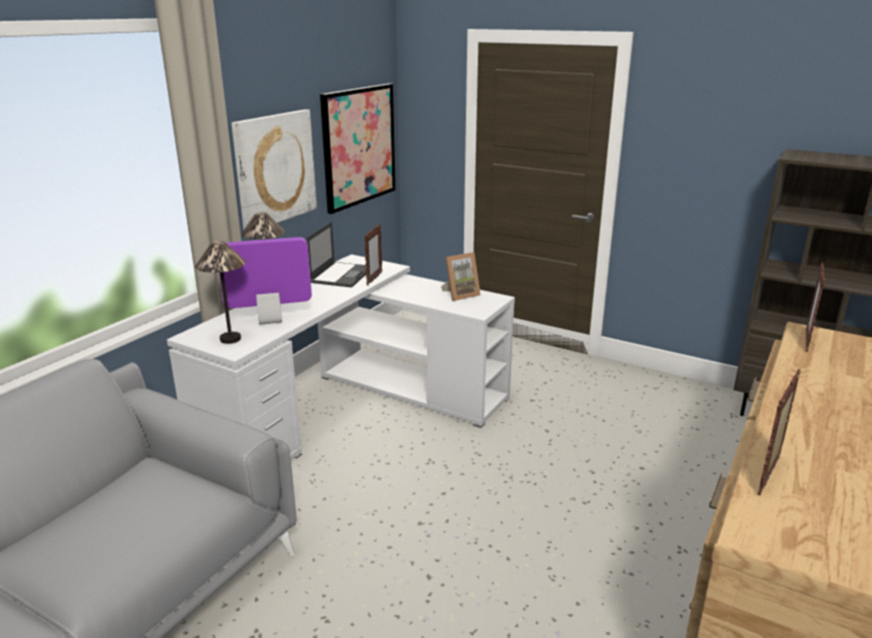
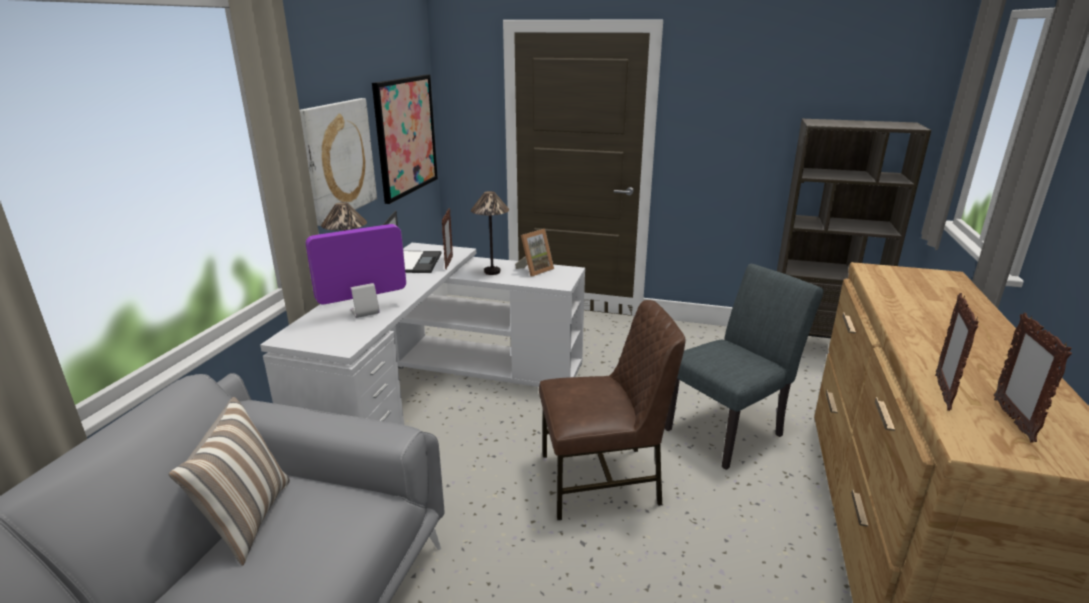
camera: 15 degrees left, 0 degrees up
(106, 491) = (246, 520): none -> pillow
(230, 339) = (332, 336): table lamp -> table lamp (492, 271)
(475, 520) = (602, 480): none -> brown chair
(639, 492) = (730, 429): none -> grey chair
(806, 340) = (877, 276): picture frame -> picture frame (1012, 420)

